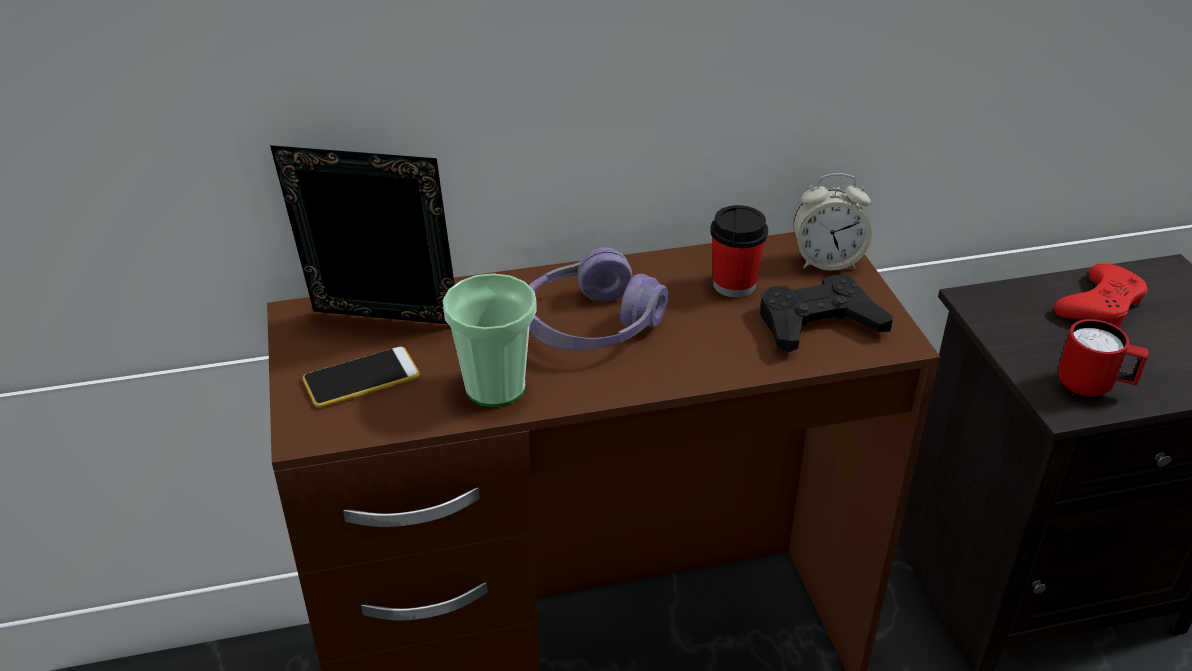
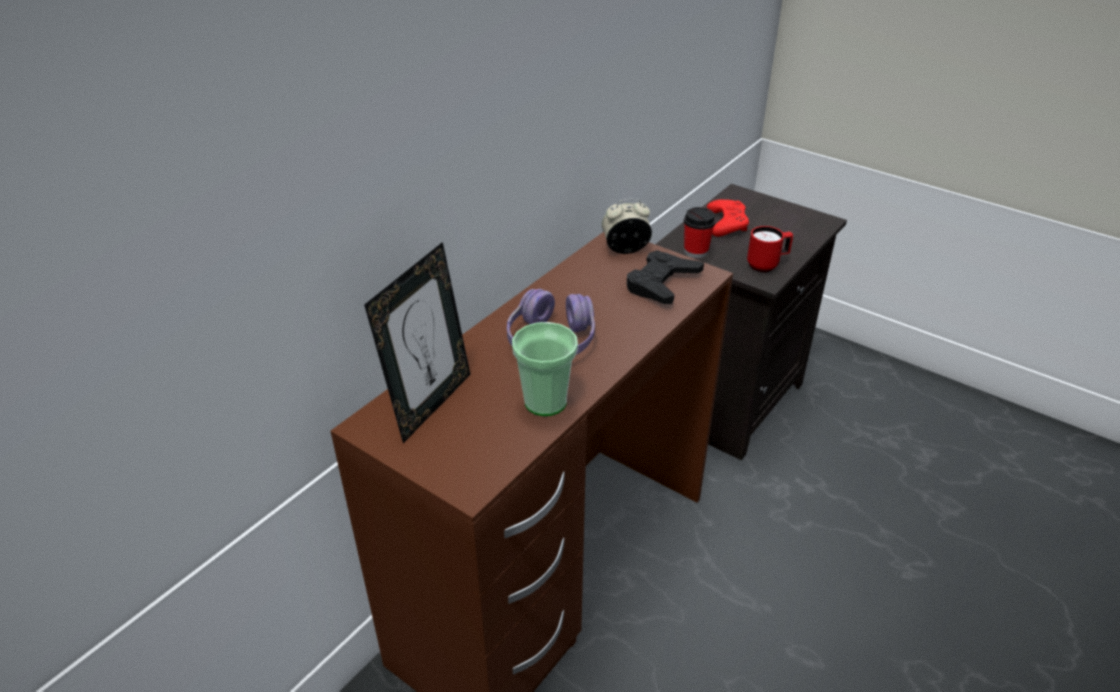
camera: 40 degrees left, 0 degrees up
(361, 378) = (460, 440): phone -> none
(382, 325) = (430, 404): picture frame -> picture frame turned 150 degrees clockwise
(734, 284) = (596, 283): cup -> cup (696, 251)
(826, 261) = (625, 249): alarm clock -> alarm clock turned 150 degrees counterclockwise

